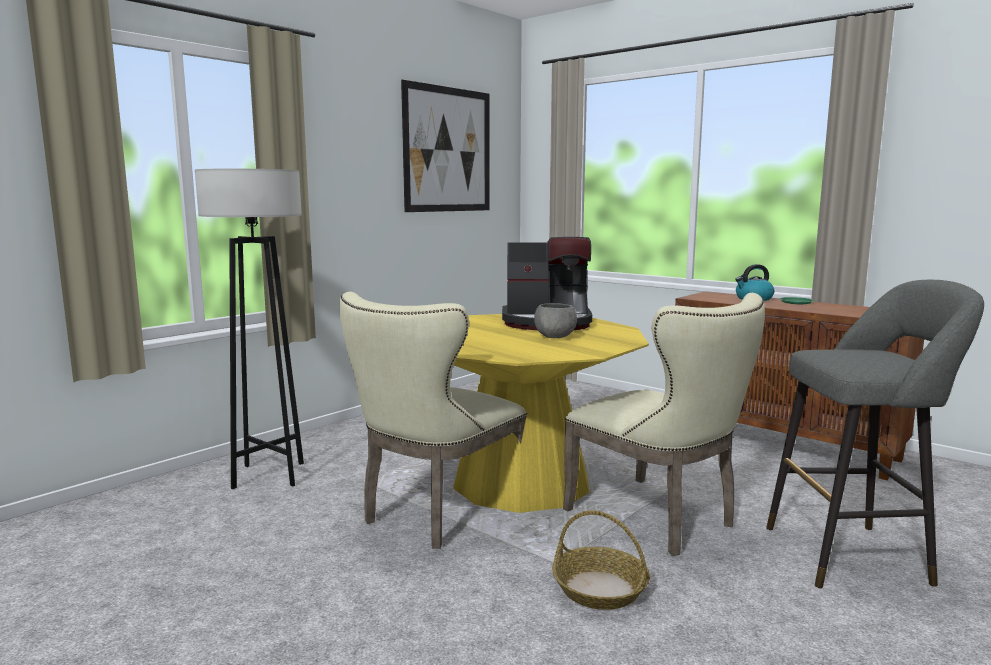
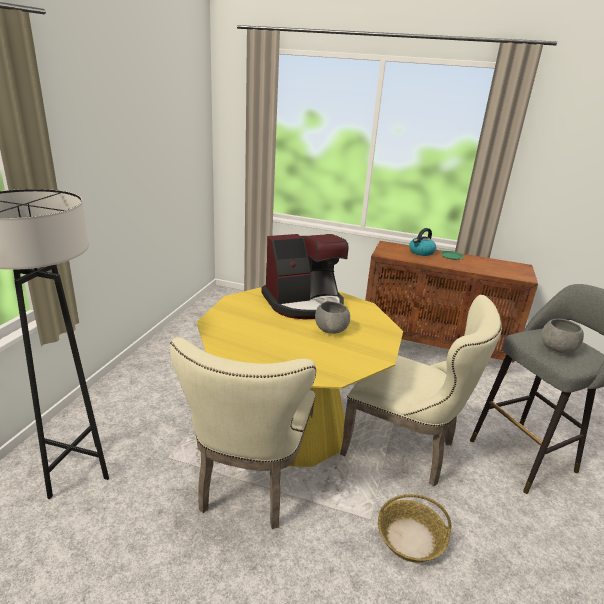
camera: 25 degrees left, 15 degrees up
(448, 150) = (162, 115): picture -> none
(853, 357) = (557, 349): none -> grey bowl

